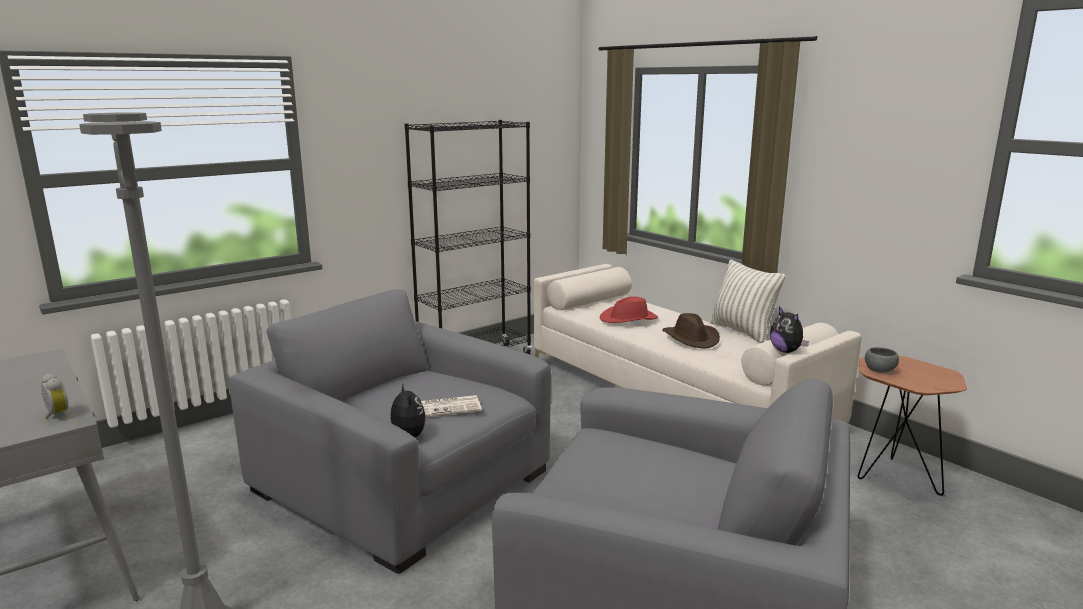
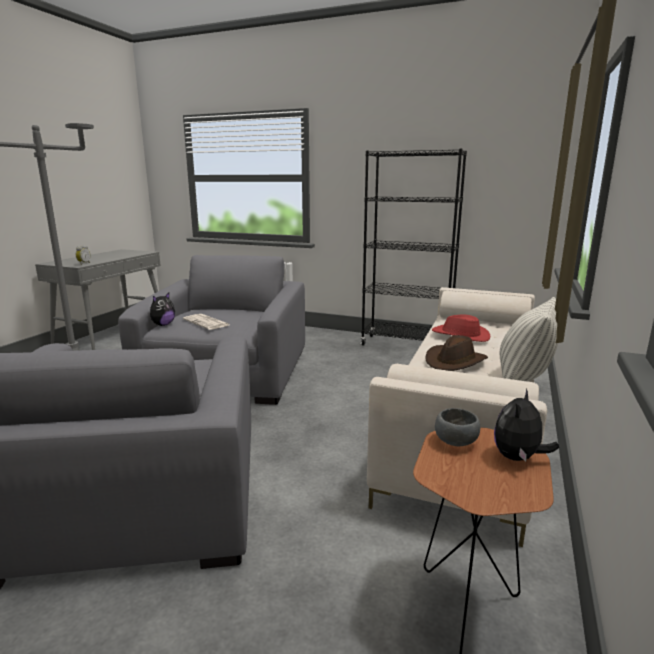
camera: 60 degrees right, 0 degrees up
(786, 351) = (405, 378): plush toy -> plush toy (518, 458)

